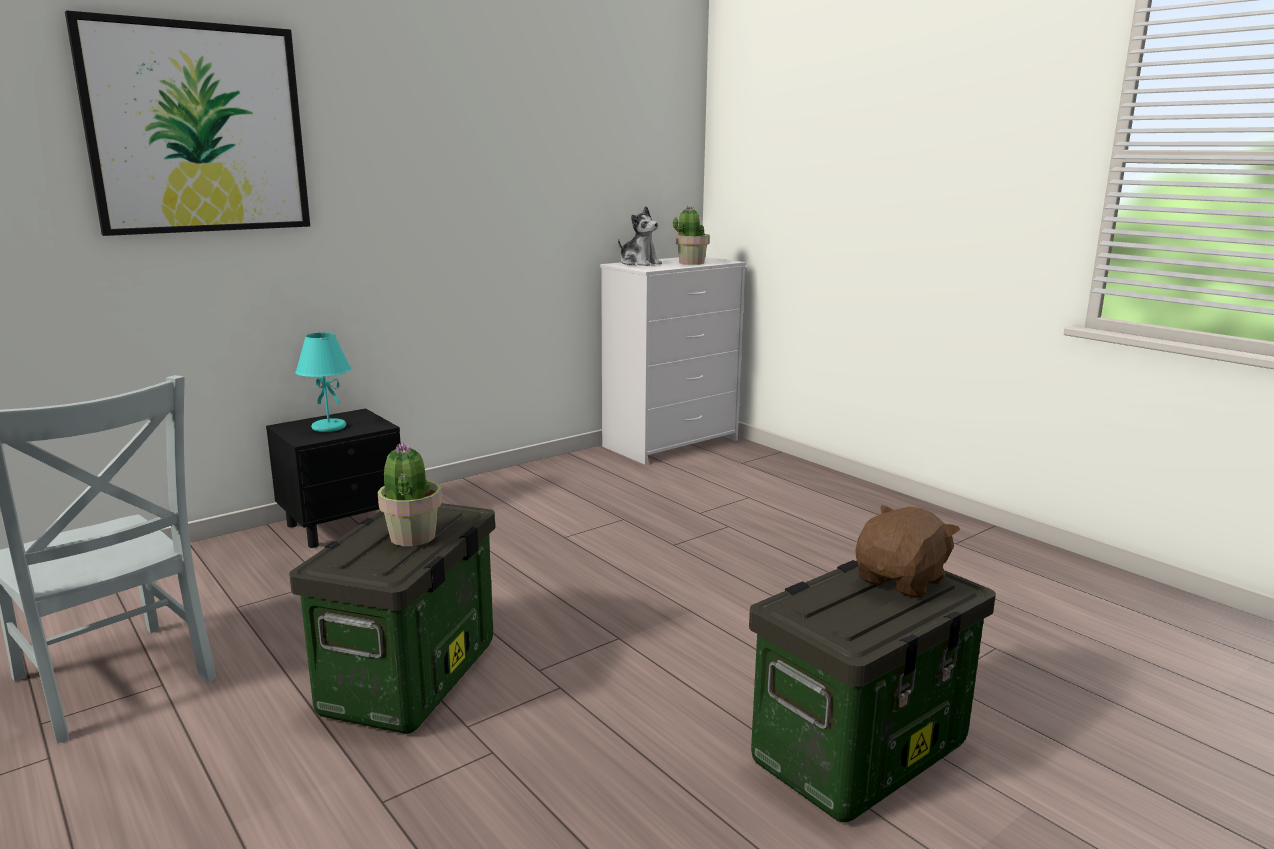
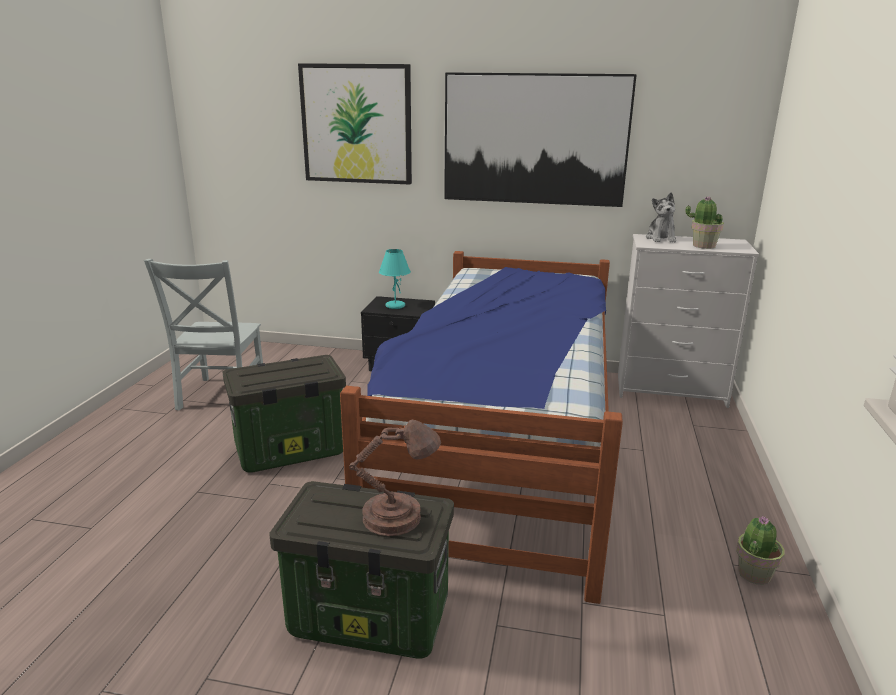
camera: 50 degrees right, 5 degrees up
(412, 537) = (284, 374): potted plant -> potted plant (754, 574)
(478, 150) = (535, 140): none -> picture
(636, 548) = (502, 445): none -> bed
(902, 581) = (397, 517): brown plush toy -> brown table lamp

